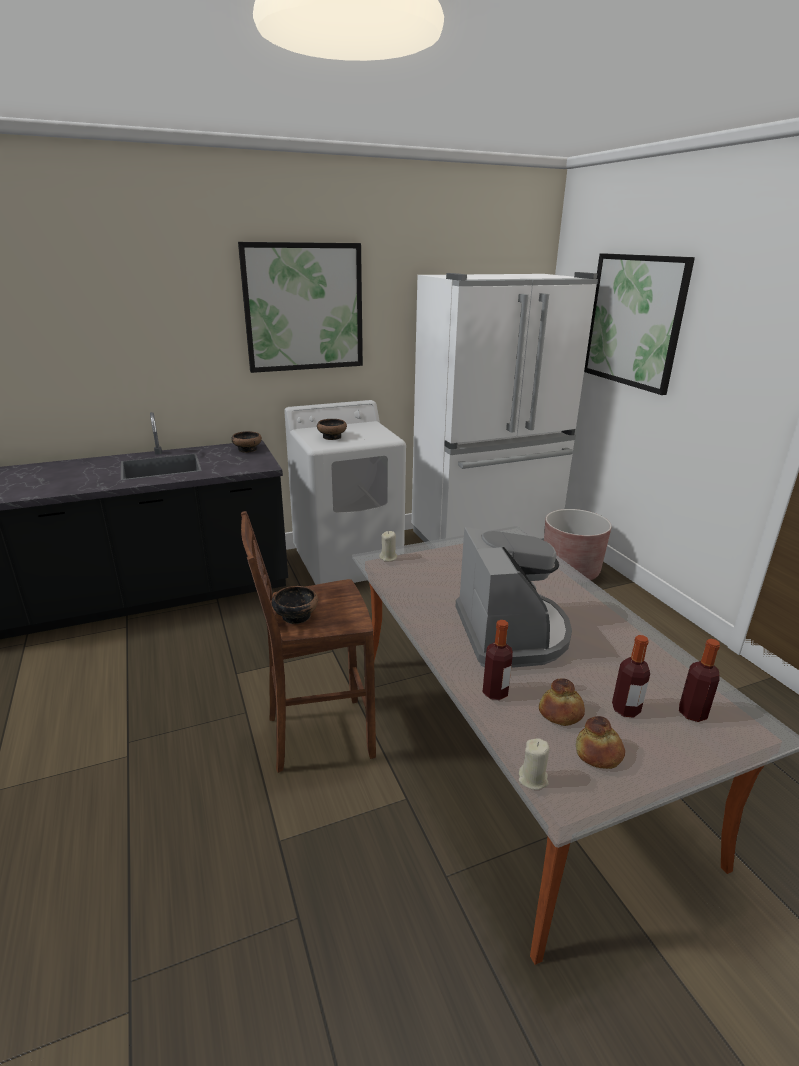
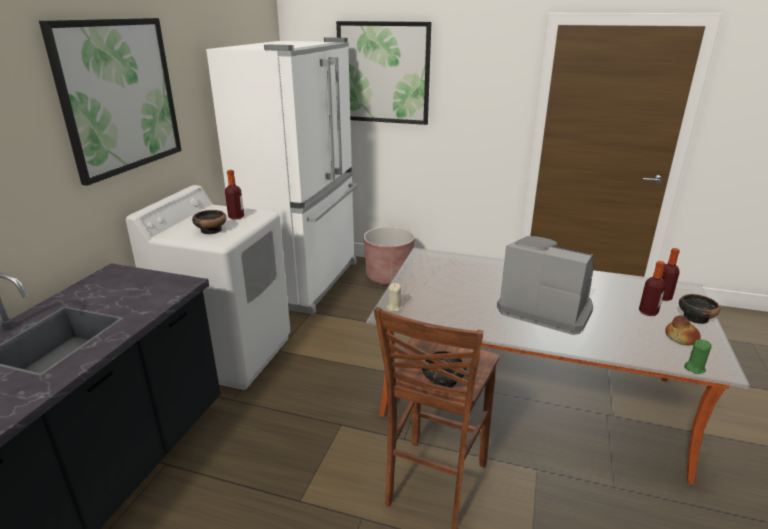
camera: 50 degrees left, 0 degrees up
(247, 449) = (120, 277): bowl -> bowl (695, 317)
(495, 692) = (604, 343): bottle -> bottle (236, 217)
(533, 779) = (694, 368): beige candle -> green candle
(561, 712) = (639, 331): bread -> none

